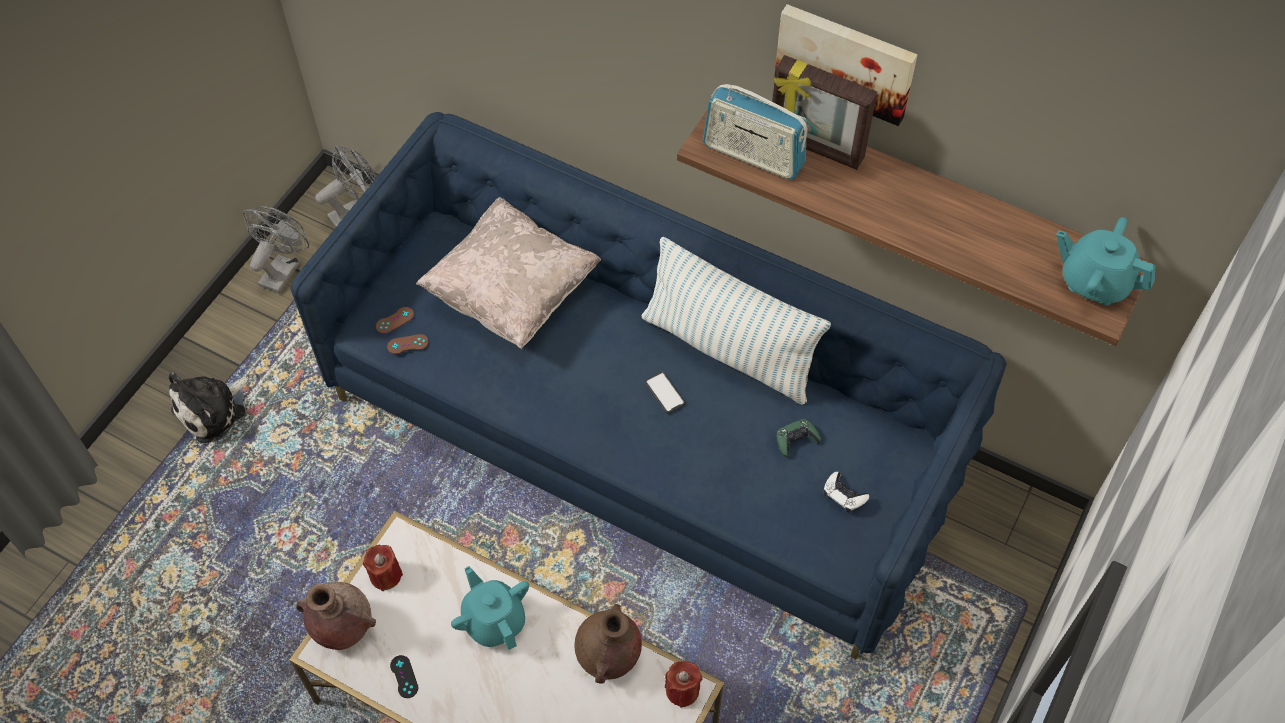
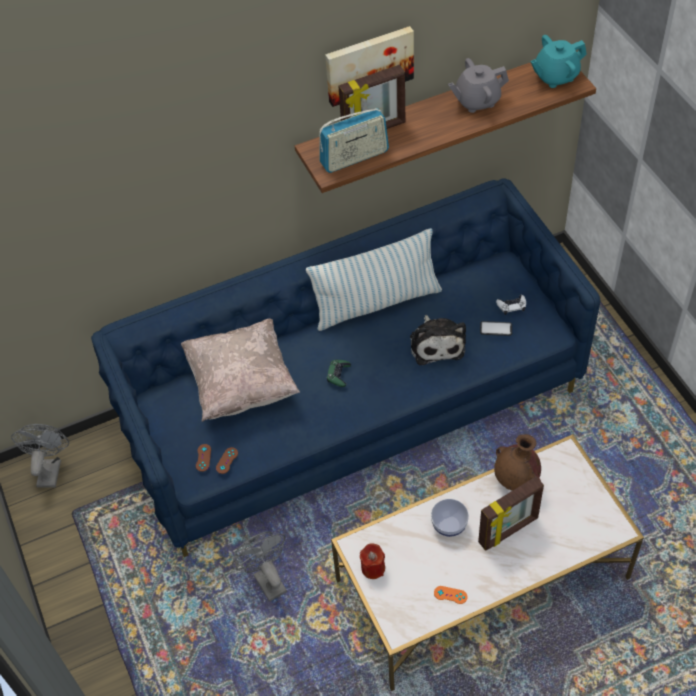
camera: 50 degrees left, 5 degrees down
(213, 409) = (123, 638): plush toy -> plush toy (436, 343)
(282, 269) = (51, 537): grey fan -> grey fan (266, 579)
(341, 627) = (390, 612): brown vase -> none
(404, 676) = (450, 595): black game controller -> orange game controller
(494, 620) = (449, 525): turquoise teapot -> bowl
(531, 689) = (509, 531): none -> picture frame
(665, 393) = (379, 348): phone -> phone (496, 329)
(682, 690) = (563, 456): red candle -> none
(796, 440) = (461, 306): green game controller -> green game controller (338, 375)
(965, 221) = (477, 101): none -> grey teapot

